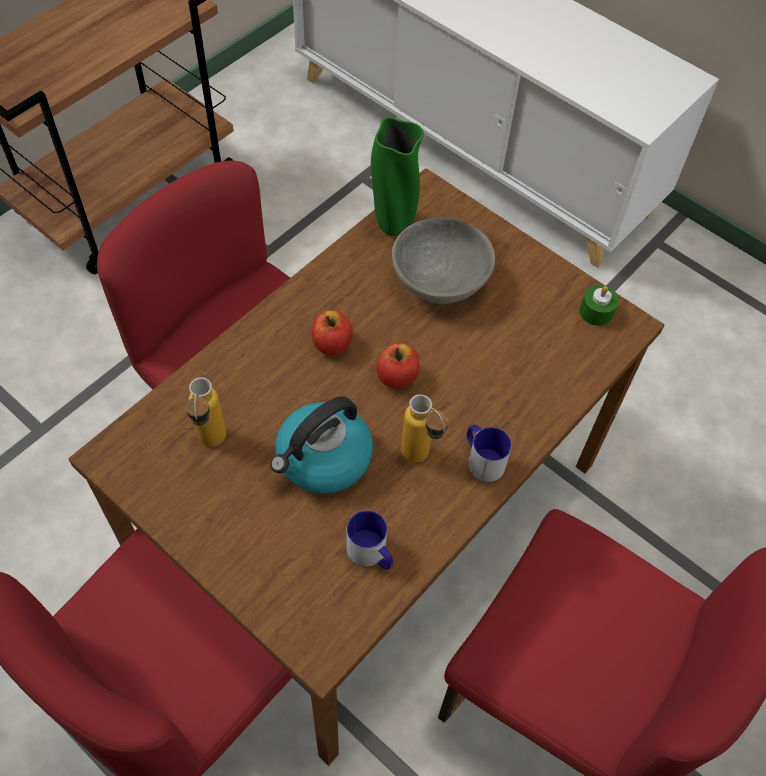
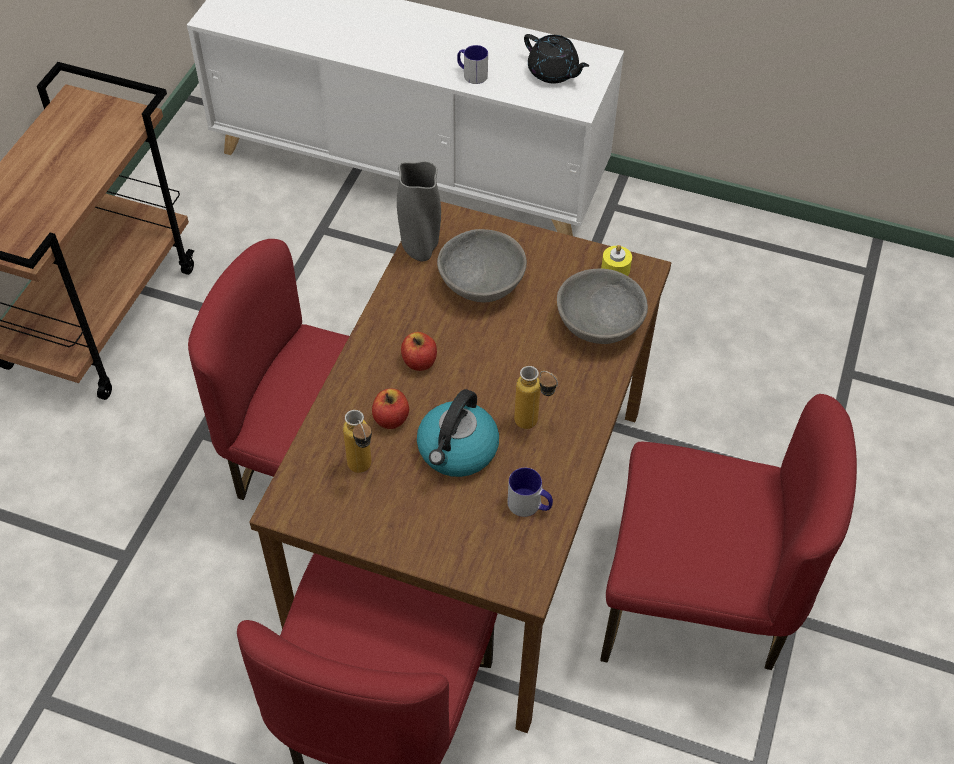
camera: 20 degrees left, 5 degrees down
(393, 223) = (420, 250): green vase -> grey vase
(397, 376) = (484, 369): apple -> apple (391, 419)
(482, 459) = (580, 408): mug -> mug (471, 74)
(550, 369) = (600, 324): none -> grey bowl
(596, 312) = (615, 269): green candle -> yellow candle
(631, 80) = (553, 72): none -> black teapot

